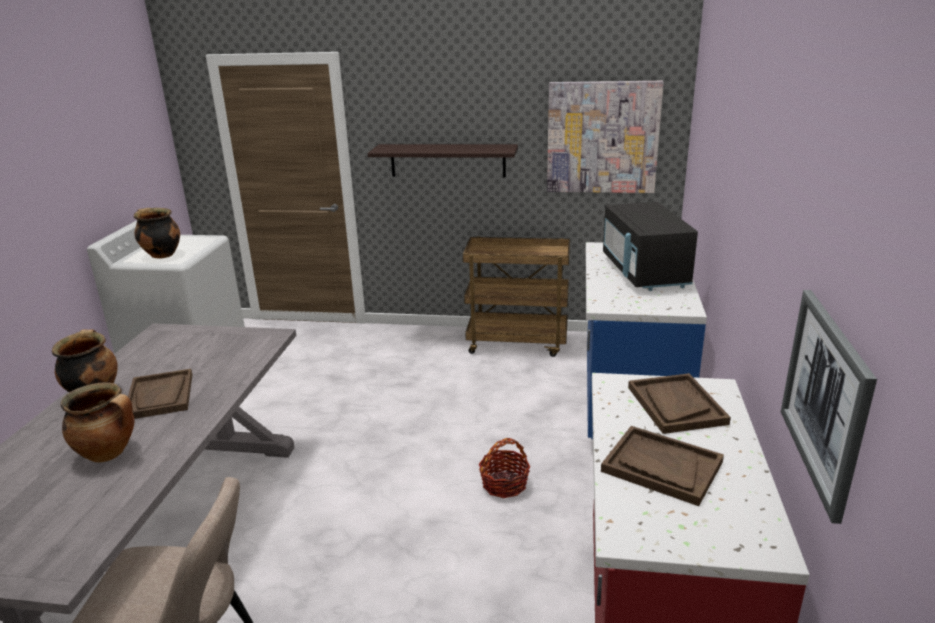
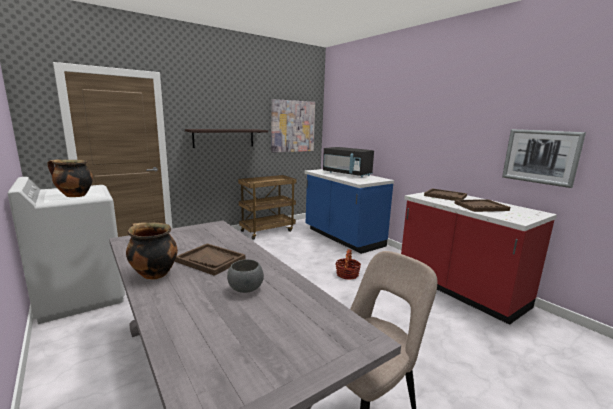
camera: 45 degrees left, 10 degrees down
(109, 453) = (245, 289): cooking pot -> grey bowl

